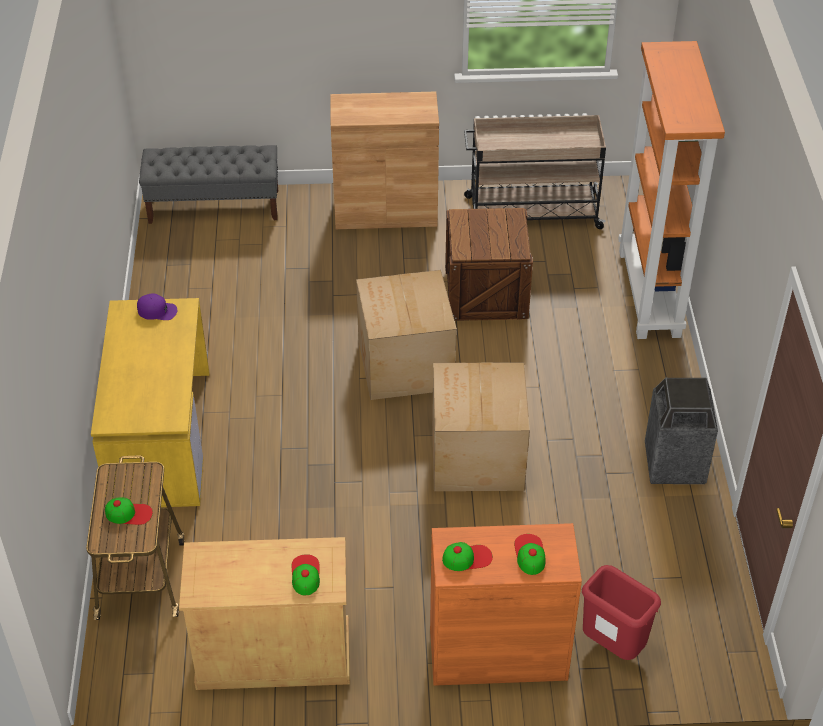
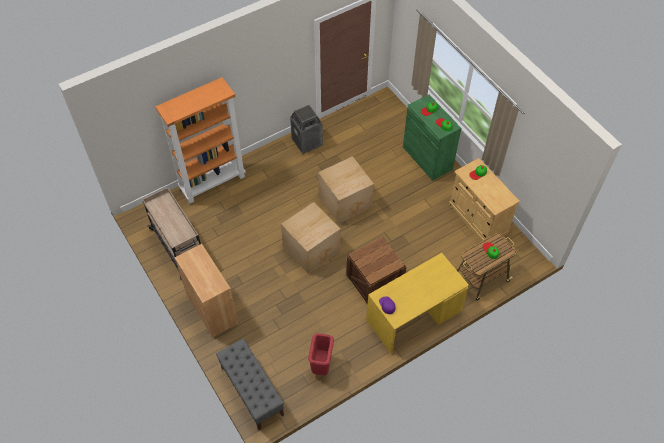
camera: 120 degrees left, 10 degrees up
(486, 293) = (248, 240): crate -> crate (374, 281)
(498, 654) = (427, 158): orange cabinet -> green cabinet
(613, 646) = (400, 130): red trash can -> red trash can (321, 365)

